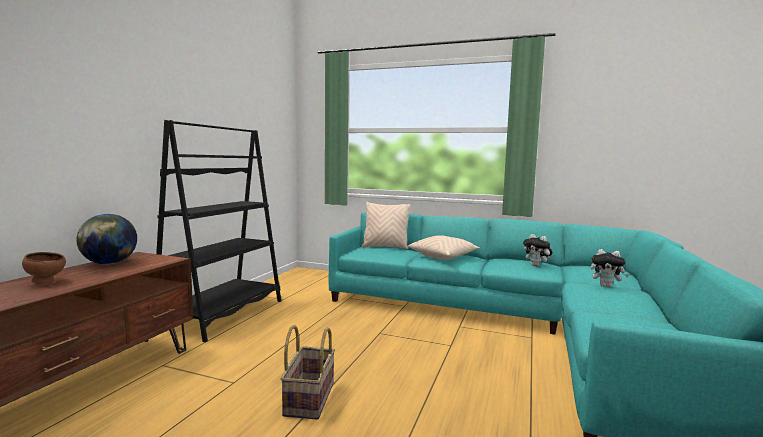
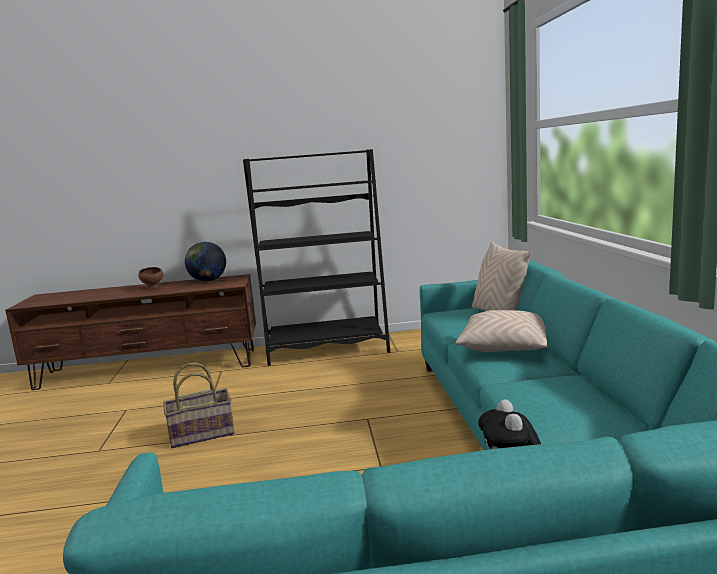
camera: 65 degrees right, 5 degrees up
(537, 266) = (566, 408): plush toy -> none

